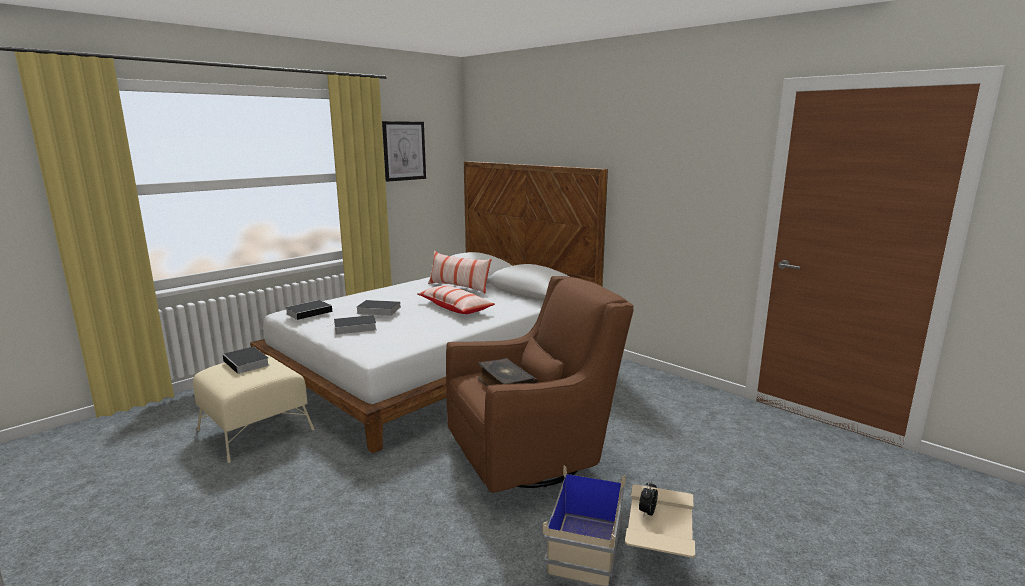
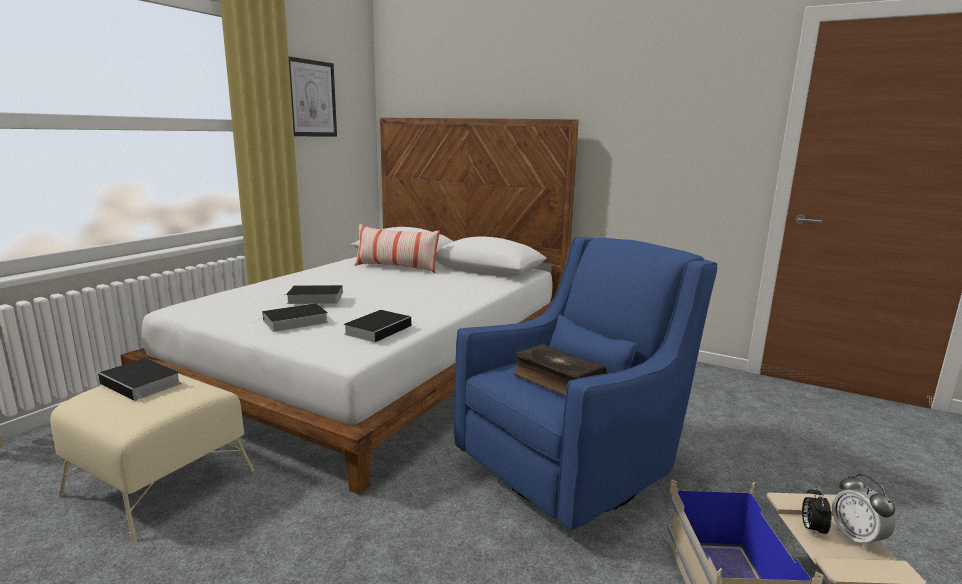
camera: 15 degrees left, 0 degrees up
(310, 312) = (217, 305): book -> book (379, 329)
(455, 308) = (412, 290): pillow -> none
(534, 456) = (575, 468): brown armchair -> blue armchair
(676, 522) = (856, 538): none -> alarm clock

